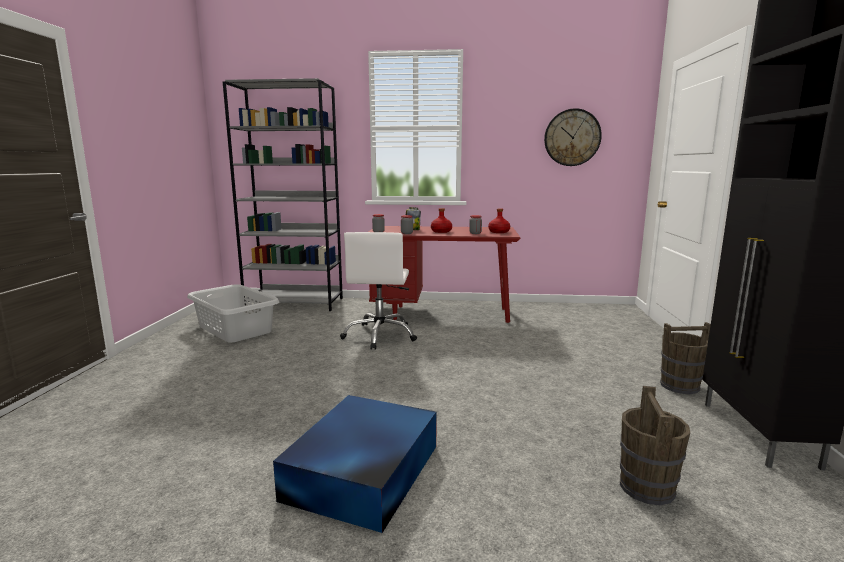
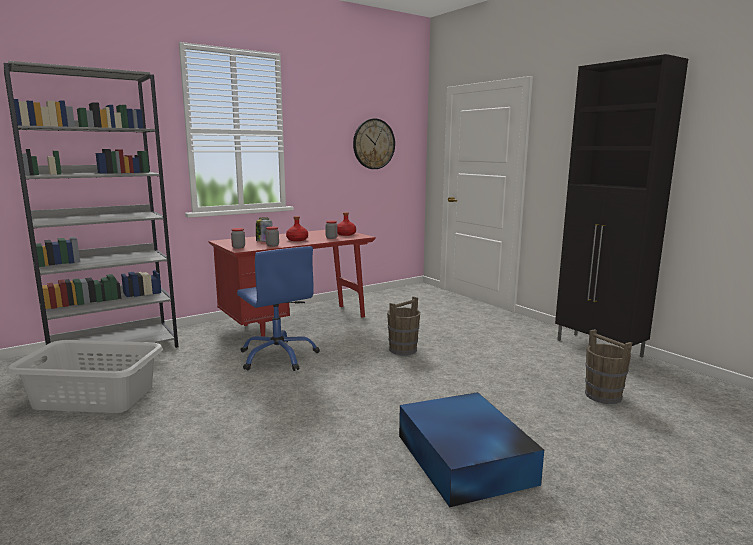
camera: 40 degrees left, 0 degrees up
(380, 335) = (278, 356): white office chair -> blue office chair
(680, 386) = (531, 333): brown bucket -> brown bucket (403, 349)

